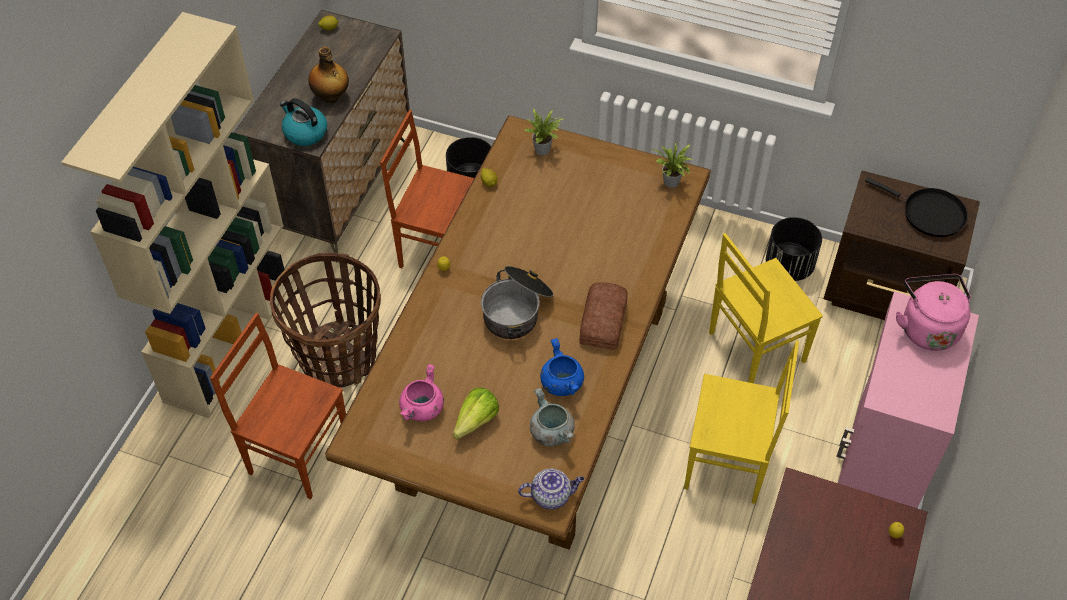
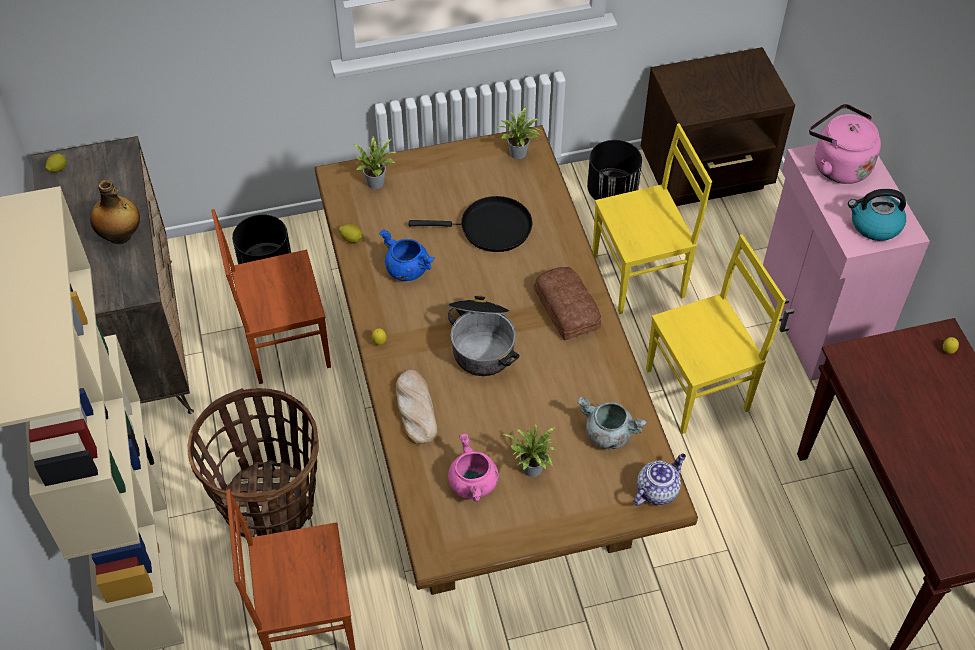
camera: 35 degrees left, 0 degrees up
(305, 132) = (123, 285): kettle -> kettle (874, 225)
(428, 331) = (415, 409): none -> bread
(472, 425) = (532, 471): lettuce -> potted plant
(561, 383) = (578, 385): blue cooking pot -> blue cooking pot (407, 269)
(754, 347) = (640, 277): yellow chair -> yellow chair turned 135 degrees counterclockwise
(929, 214) = (733, 77): black frying pan -> black frying pan (490, 228)

